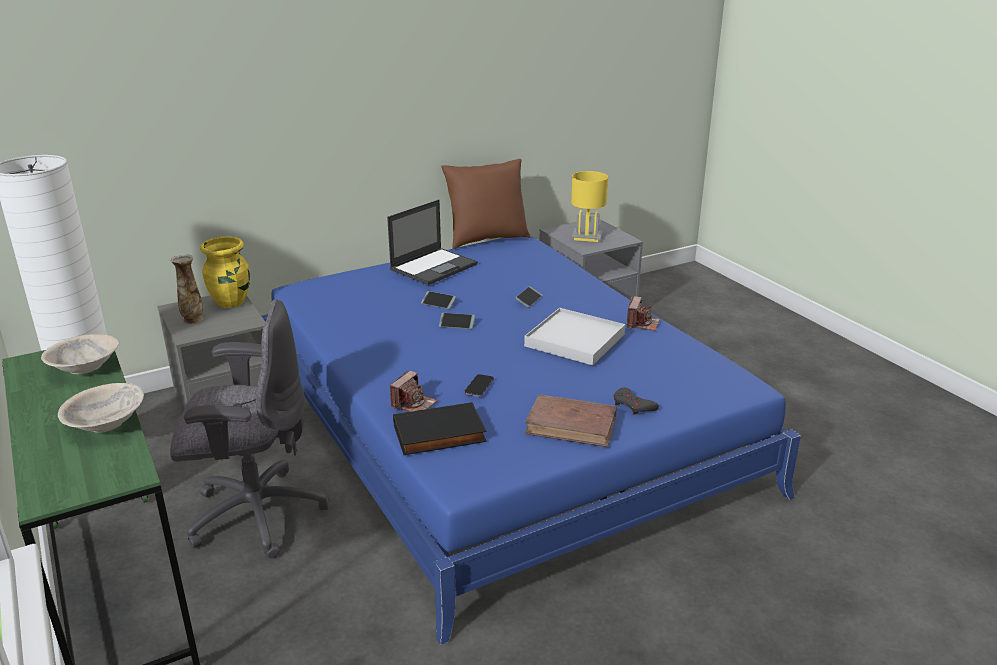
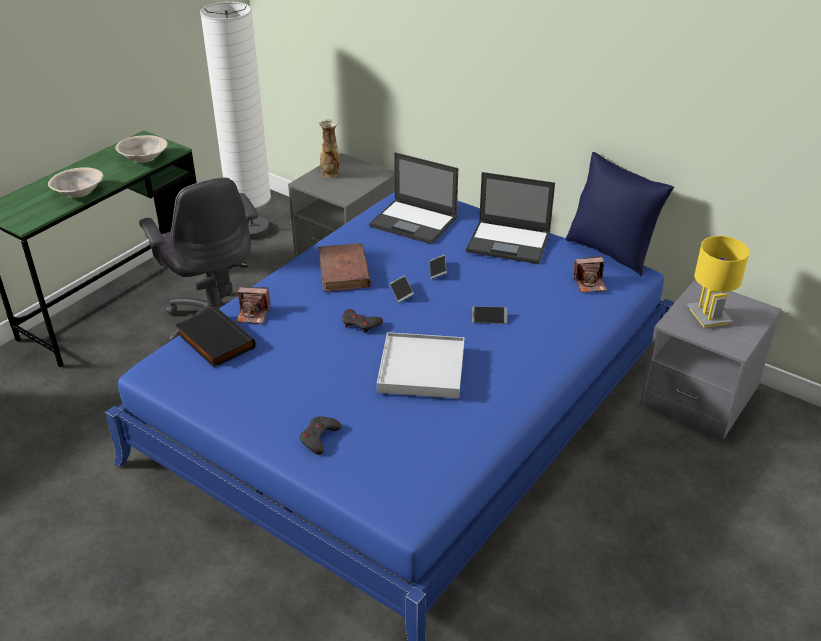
camera: 65 degrees right, 10 degrees up
(231, 302) = (370, 177): yellow vase -> none
(348, 297) = (414, 222): none -> laptop
(479, 387) = (297, 338): phone -> none
(487, 239) = (610, 252): brown pillow -> blue pillow
(487, 352) = (360, 324): none -> grey game controller
(571, 425) = (264, 407): brown book -> brown book (344, 271)
(642, 323) = (500, 407): camera -> camera (589, 283)

